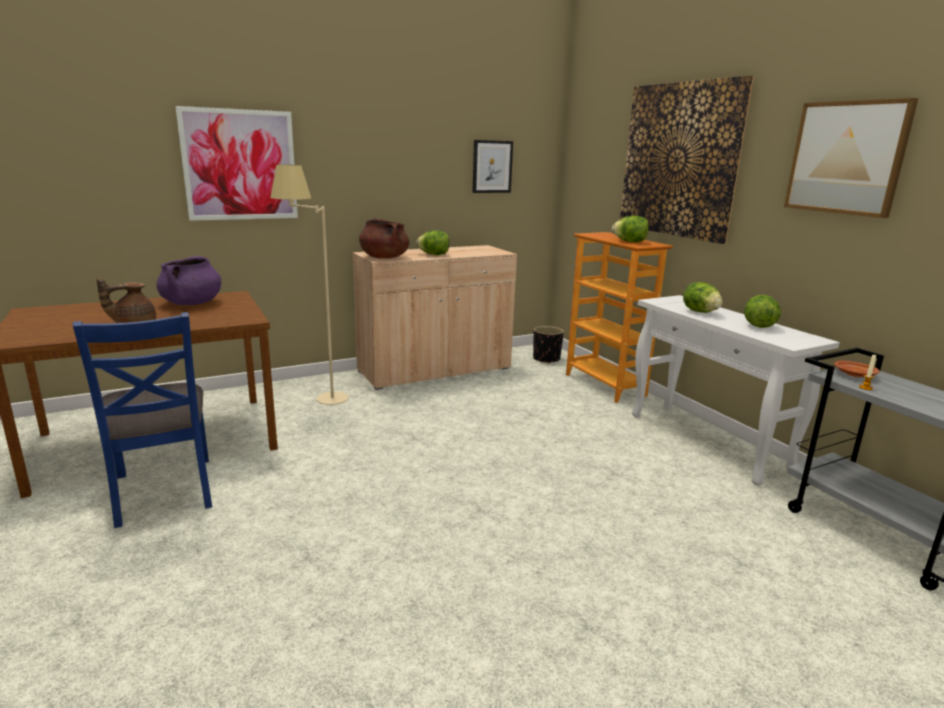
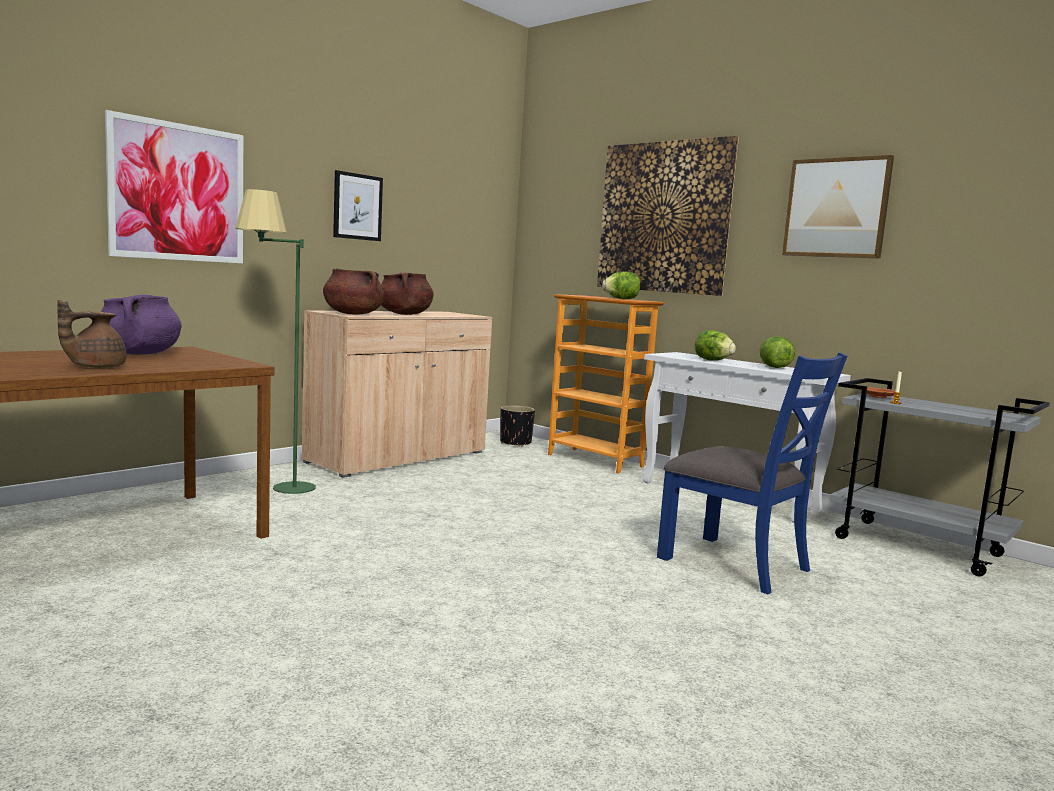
camera: 20 degrees left, 10 degrees down
(163, 490) = (148, 586): blue chair -> blue chair (735, 563)
(317, 400) = (276, 490): beige floor lamp -> green floor lamp
(434, 255) = (404, 314): lettuce -> brown cooking pot
(492, 166) = (451, 223): picture -> picture (357, 206)

